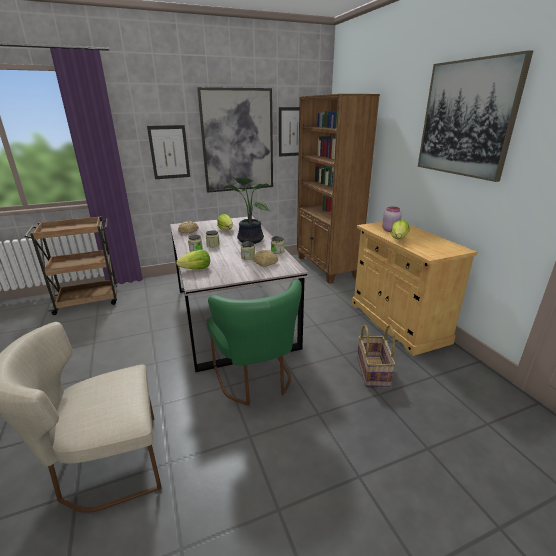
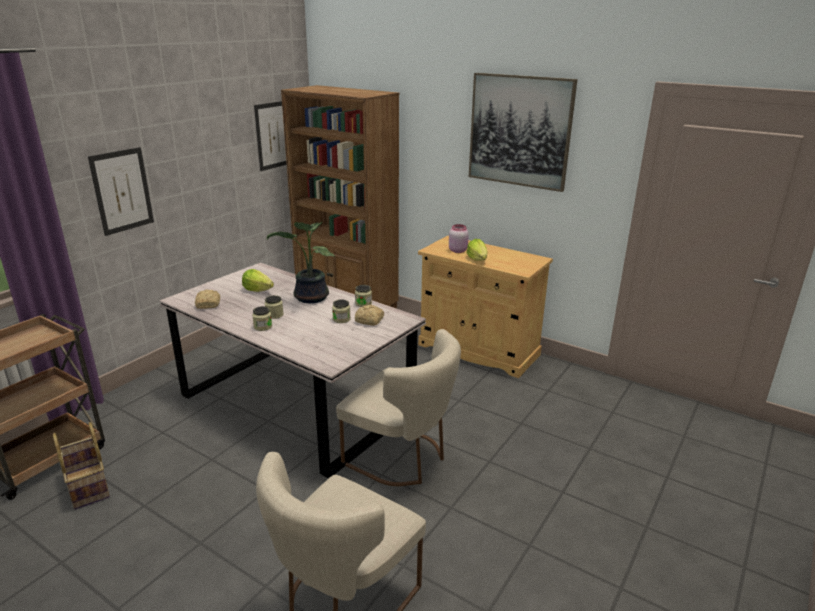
camera: 35 degrees left, 0 degrees up
(196, 269) = (305, 350): lettuce -> none
(237, 141) = (210, 159): picture -> none
(256, 380) = (402, 458): green chair -> beige chair
(373, 371) = (499, 405): basket -> basket (89, 486)

